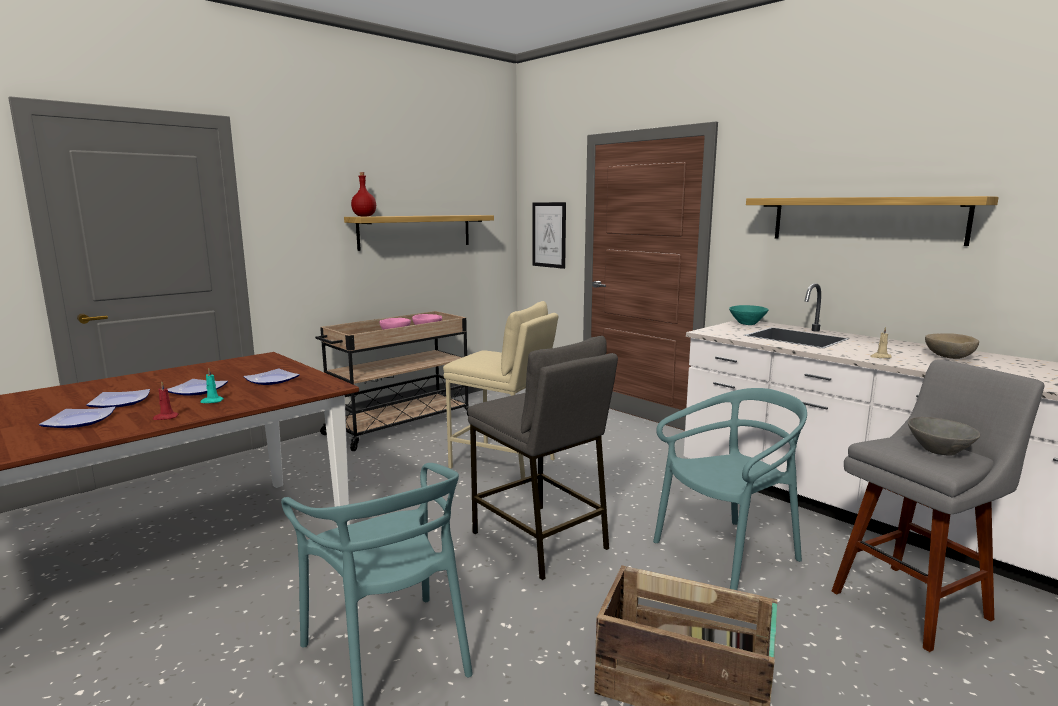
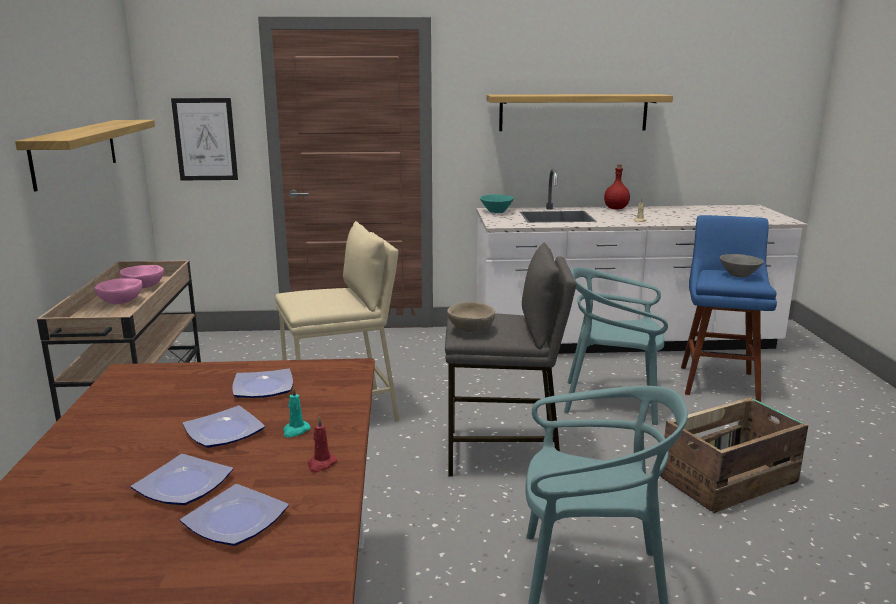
camera: 50 degrees left, 5 degrees up
(364, 216) = (48, 137): red bottle -> red bottle (616, 208)
(727, 554) = (612, 401): turquoise chair -> turquoise chair turned 90 degrees counterclockwise
(915, 603) = (718, 381): grey stool -> blue stool
(948, 357) = (661, 213): beige bowl -> beige bowl (470, 329)

